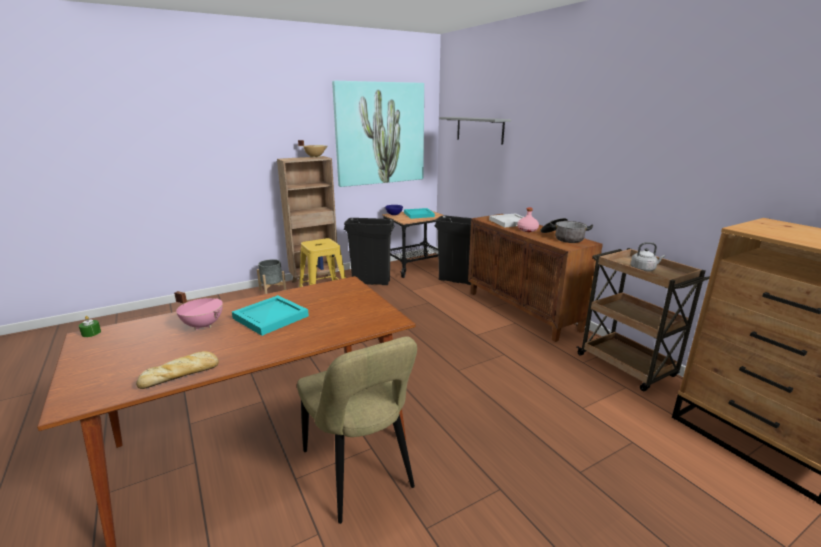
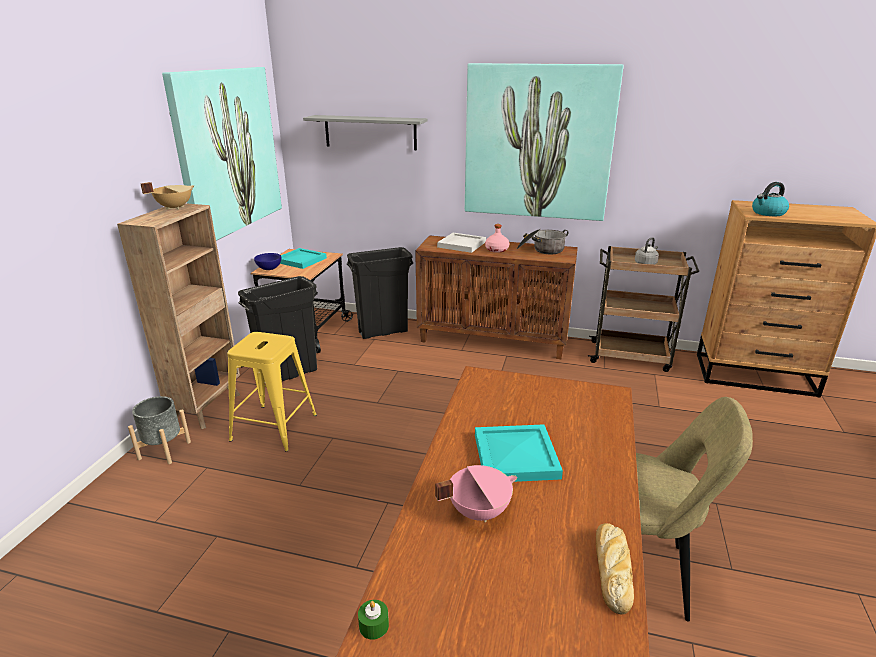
camera: 45 degrees left, 5 degrees up
(582, 141) = (538, 143): none -> picture
(767, 231) = (768, 213): none -> kettle

